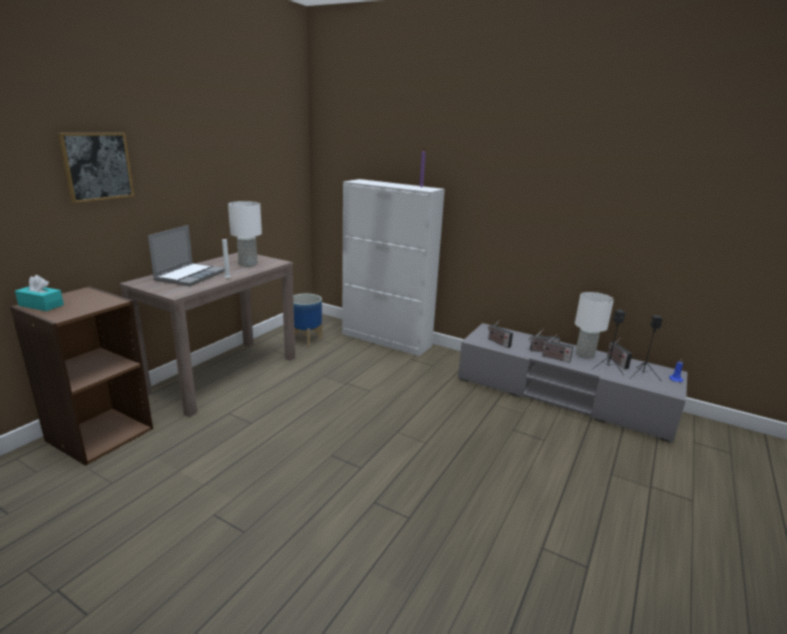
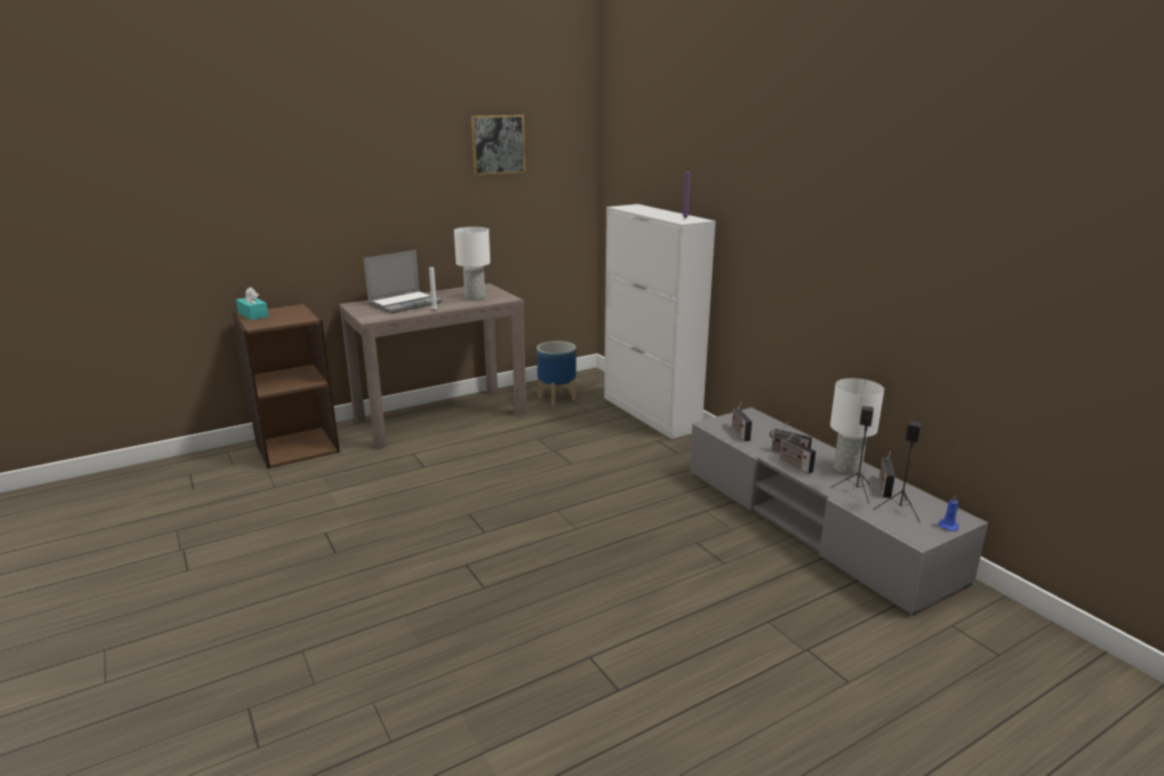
camera: 30 degrees right, 0 degrees up
(97, 166) = (323, 188): picture -> picture (498, 144)

